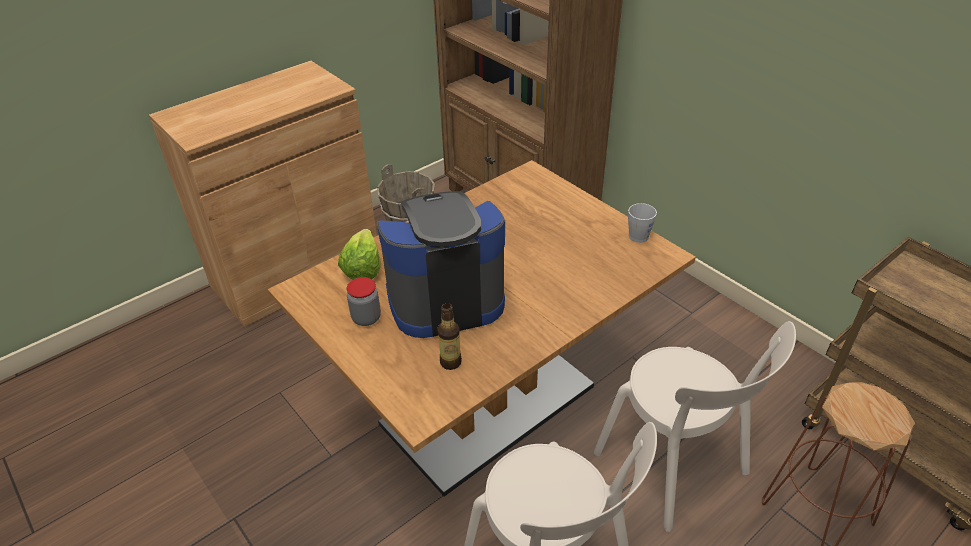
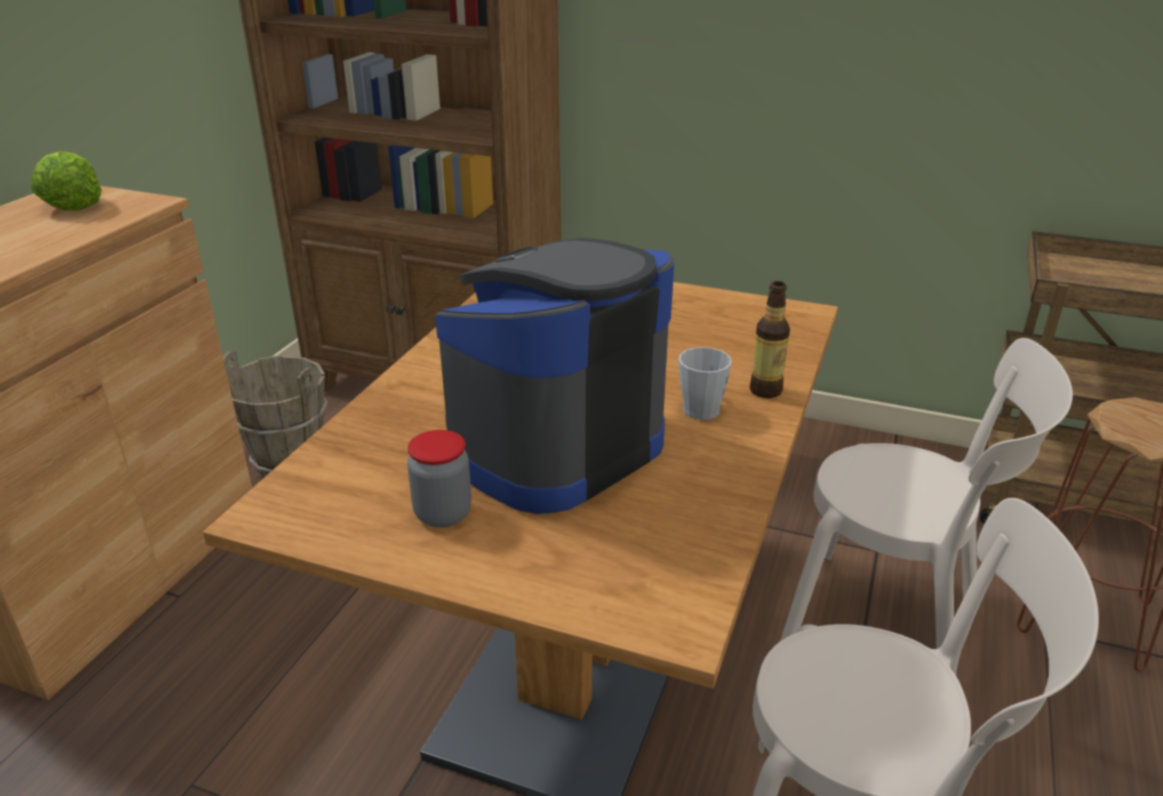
camera: 30 degrees left, 10 degrees down
(362, 268) = (368, 447): lettuce -> lettuce (71, 204)
(450, 362) = (649, 527): bottle -> bottle (765, 390)
(639, 234) = (744, 300): grey mug -> grey mug (699, 406)

